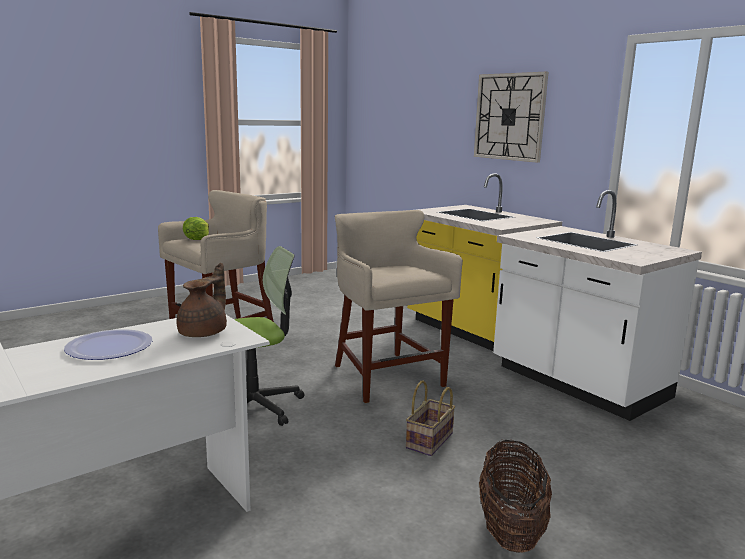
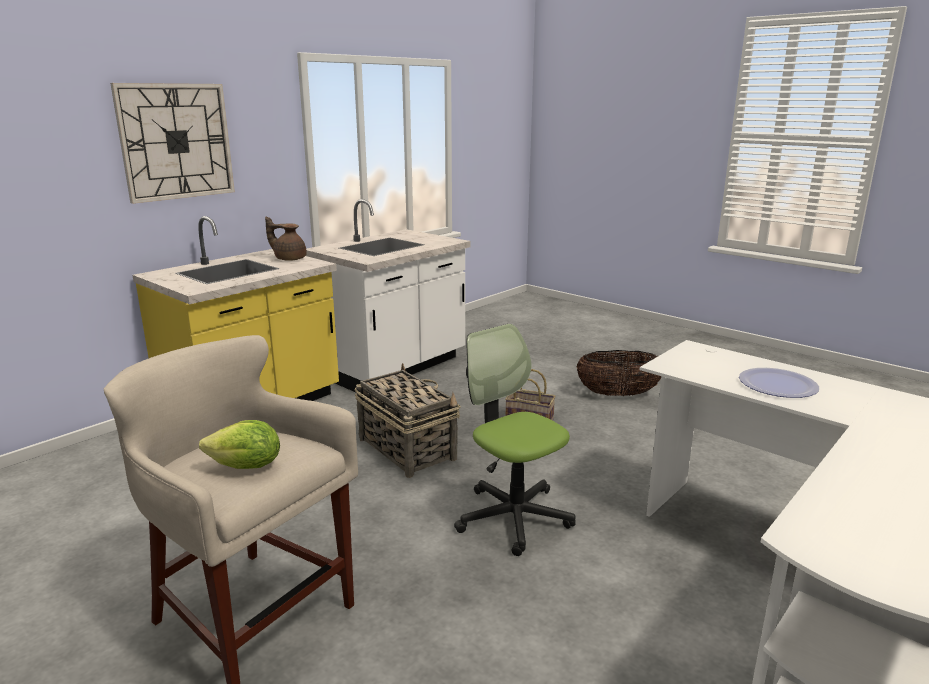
camera: 100 degrees left, 5 degrees up
(205, 332) = (700, 360): brown teapot -> brown teapot (289, 259)
(386, 377) = (406, 448): beige stool -> basket

